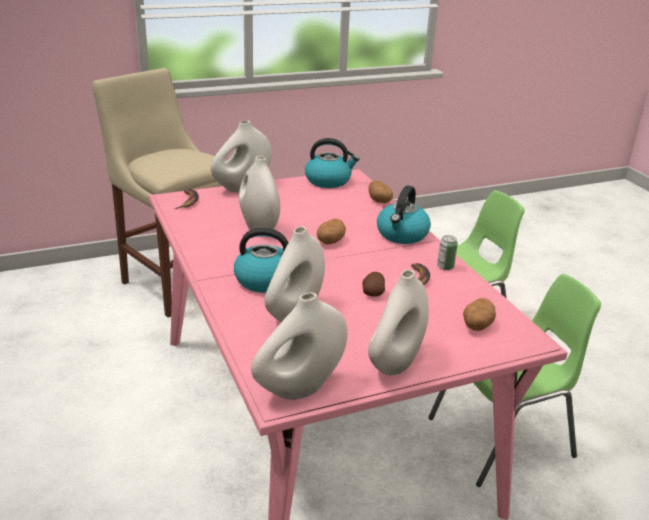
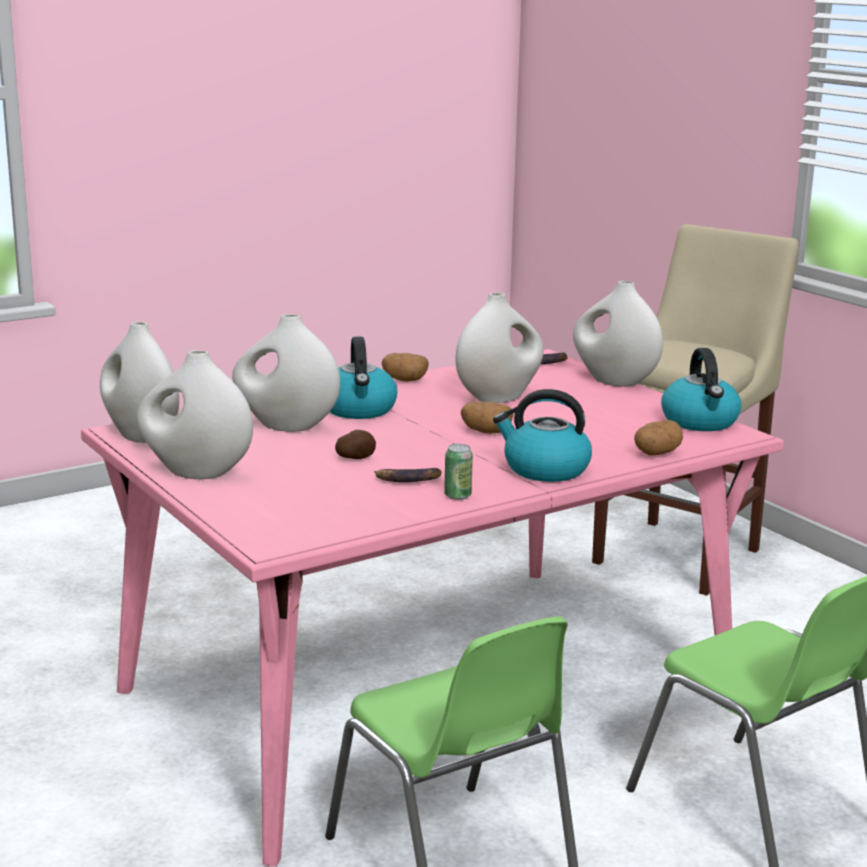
camera: 80 degrees right, 10 degrees down
(476, 326) = (295, 513): potato -> potato (404, 380)

